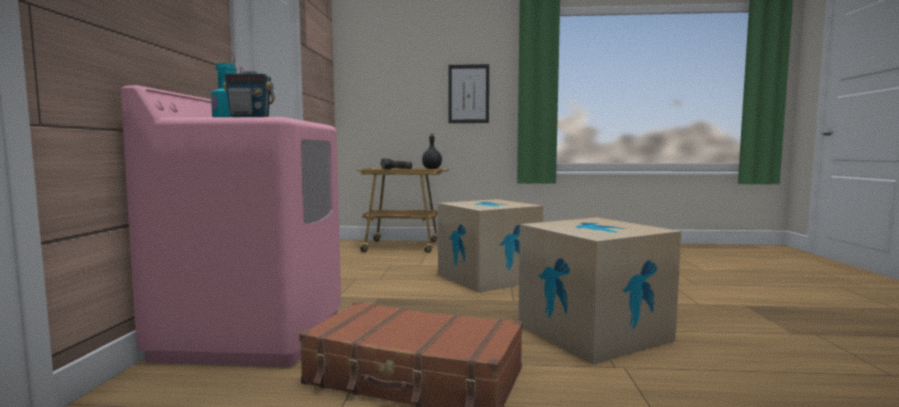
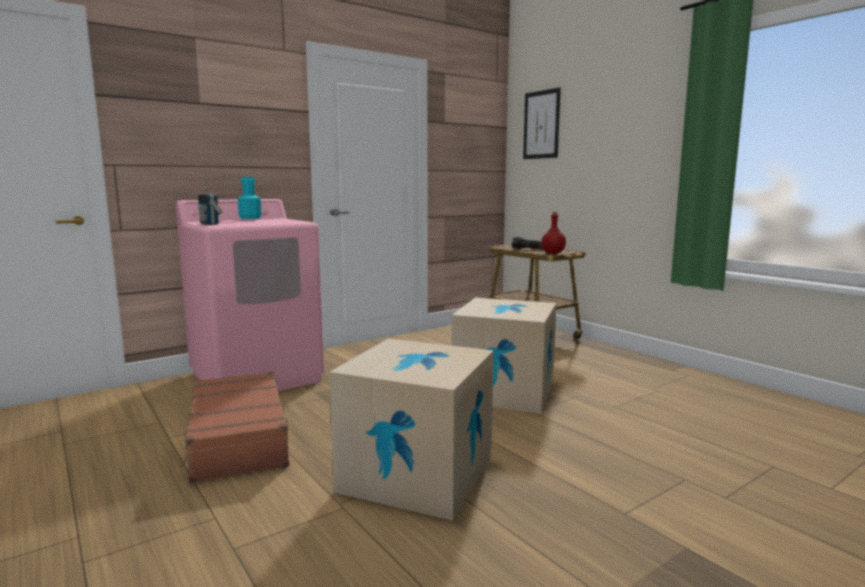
camera: 50 degrees right, 5 degrees up
(431, 169) = (552, 253): black bottle -> red bottle
(468, 94) = (629, 157): picture -> picture (541, 124)

